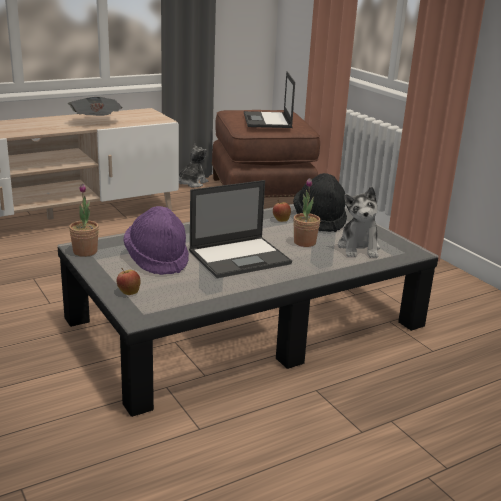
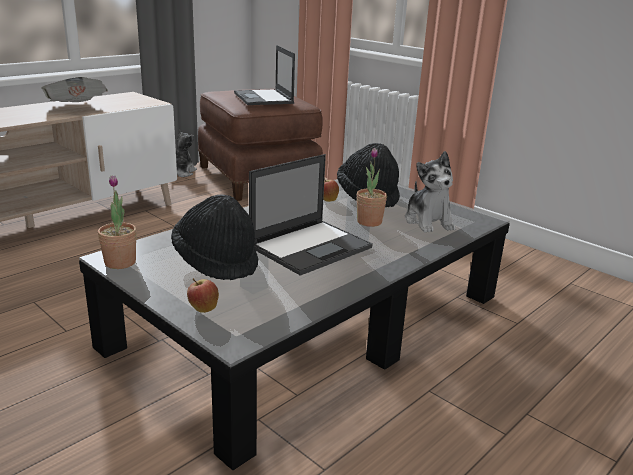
camera: 15 degrees left, 0 degrees up
(157, 260) = (216, 262): purple hat -> black hat

